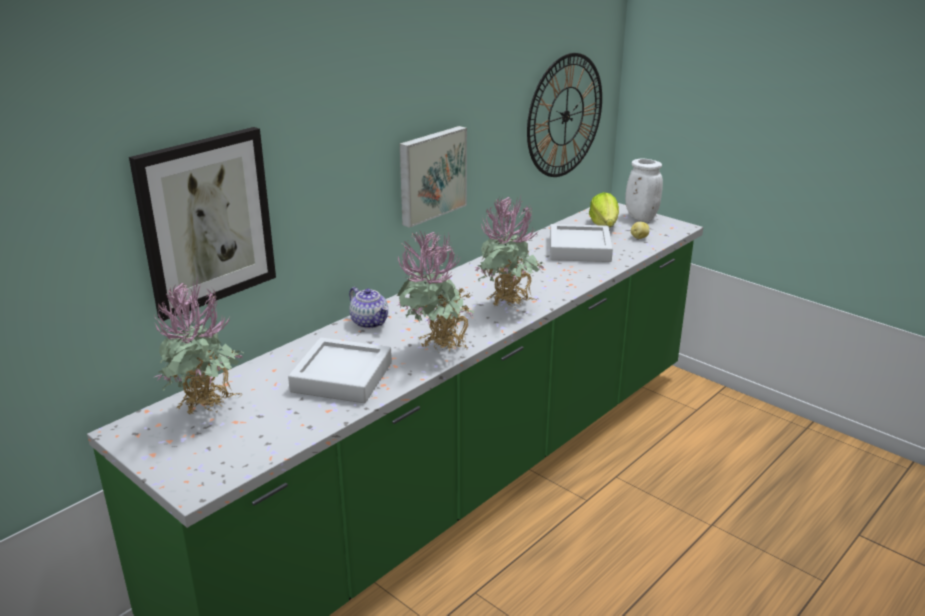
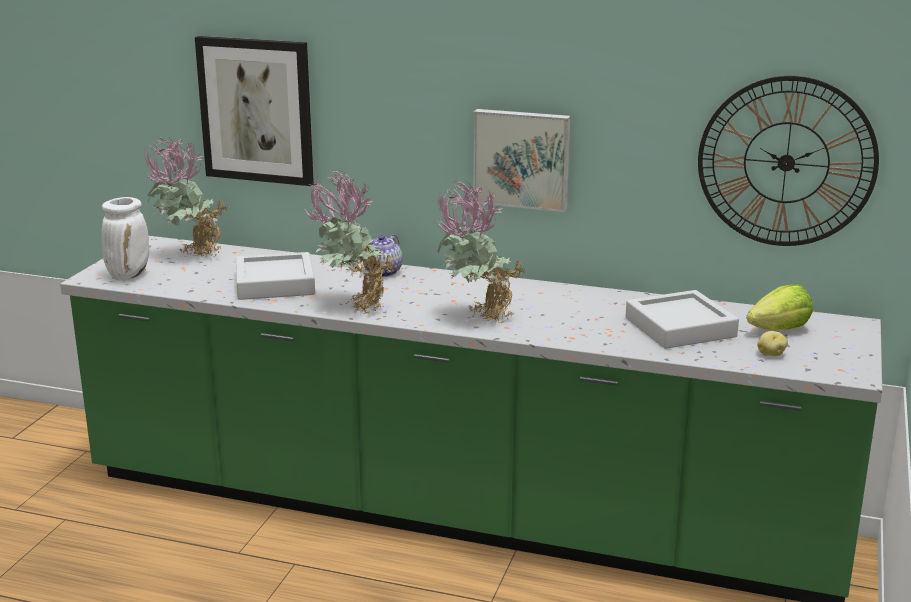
camera: 65 degrees right, 5 degrees down
(640, 217) = (845, 346): white vase -> white vase (128, 276)

